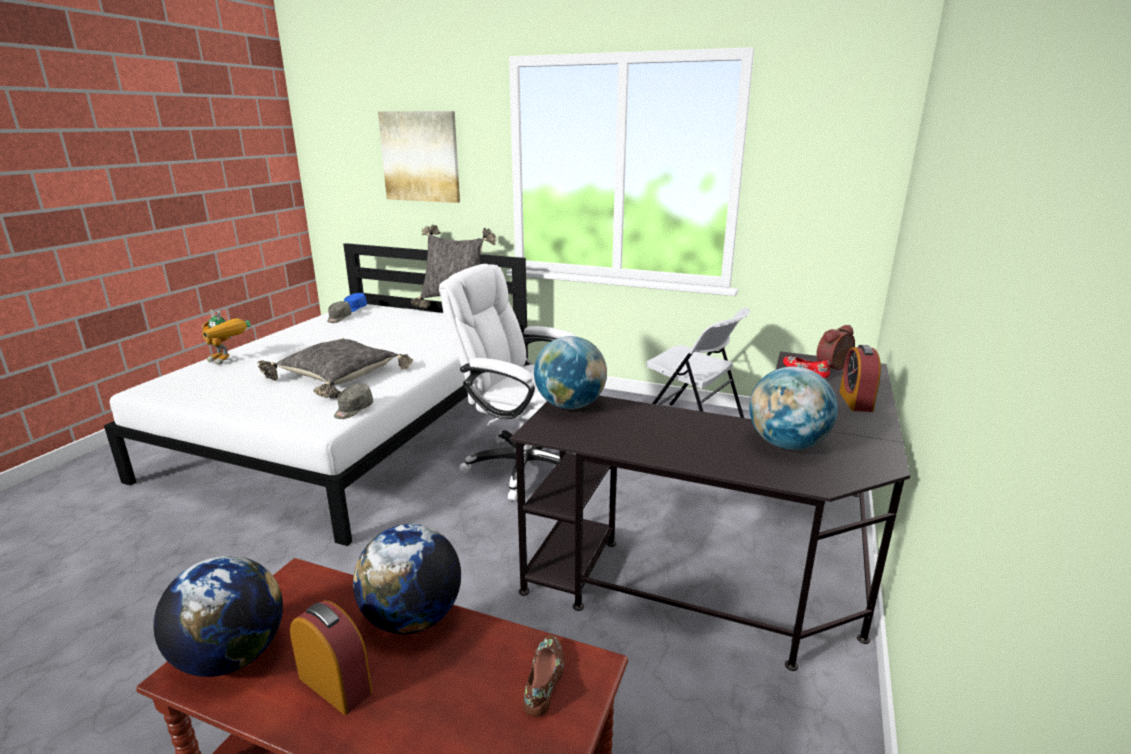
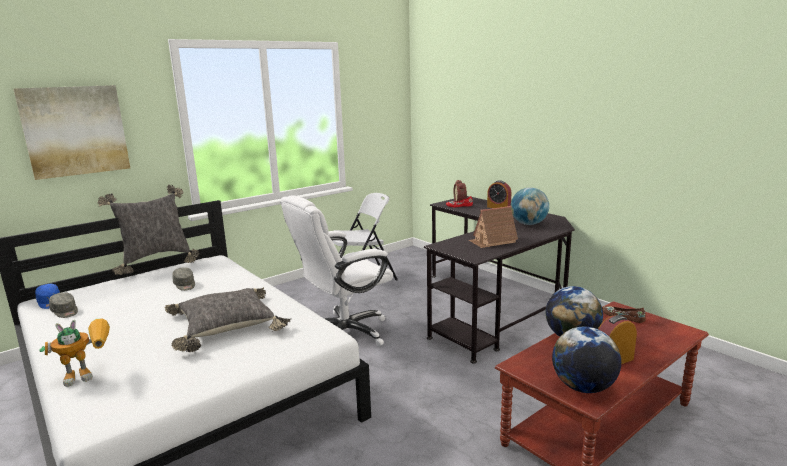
camera: 60 degrees left, 5 degrees down
(353, 410) = (314, 324): grey cap -> grey cap (185, 285)
(570, 406) = (449, 247): globe -> none
(636, 431) = (492, 241): none -> toy house

